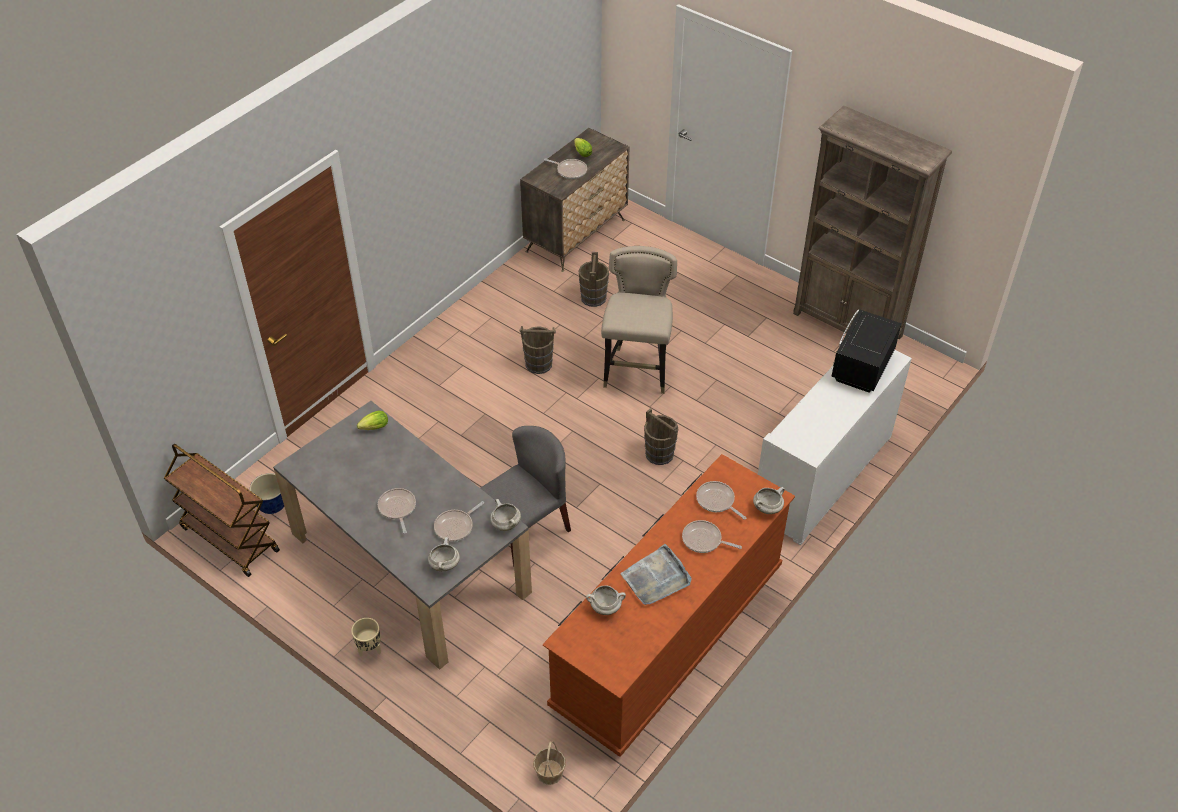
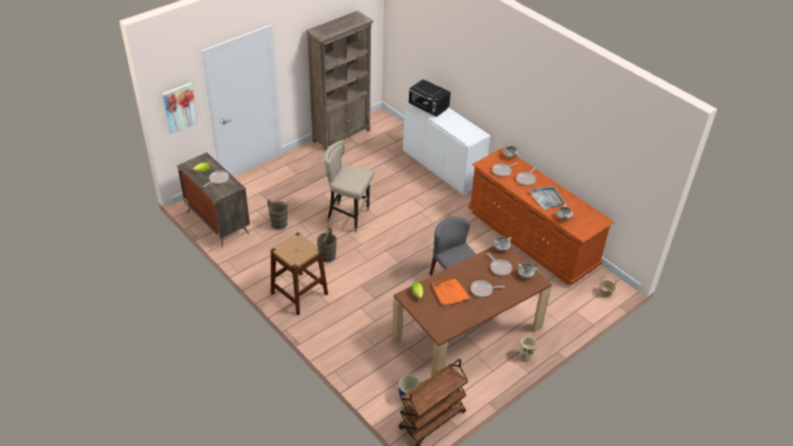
camera: 80 degrees left, 5 degrees down
(384, 467) = (450, 293): none -> orange tray
(410, 562) = (467, 332): grey dining table -> brown dining table
(452, 349) = (299, 293): none -> brown stool
(632, 62) = (179, 108): none -> picture
(659, 454) = (413, 219): brown bucket -> none

